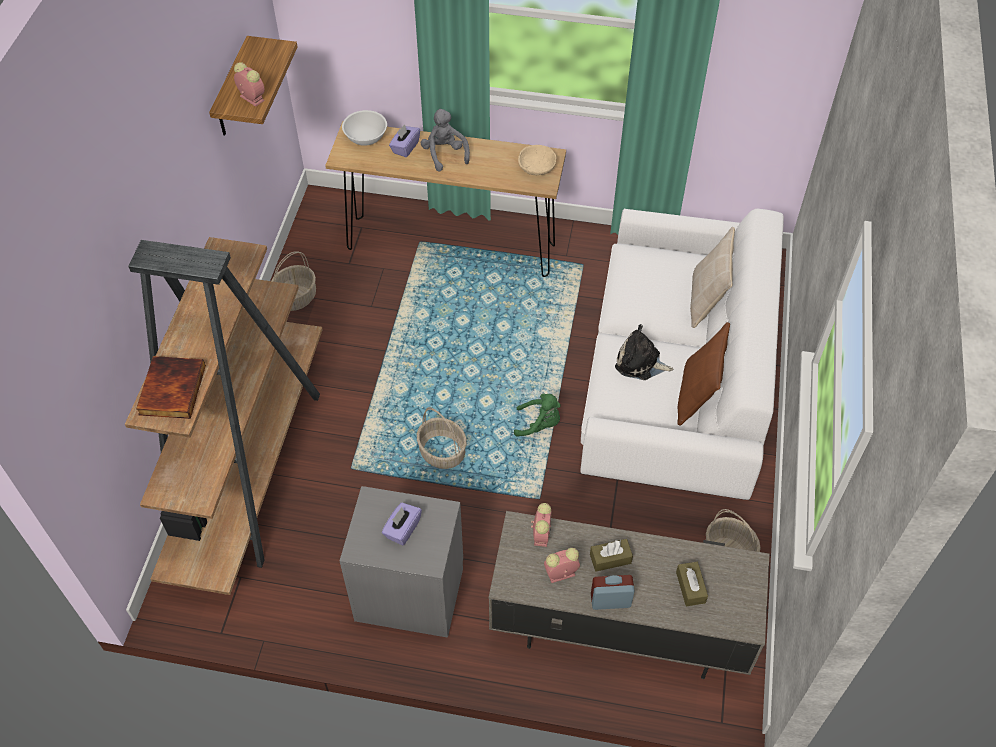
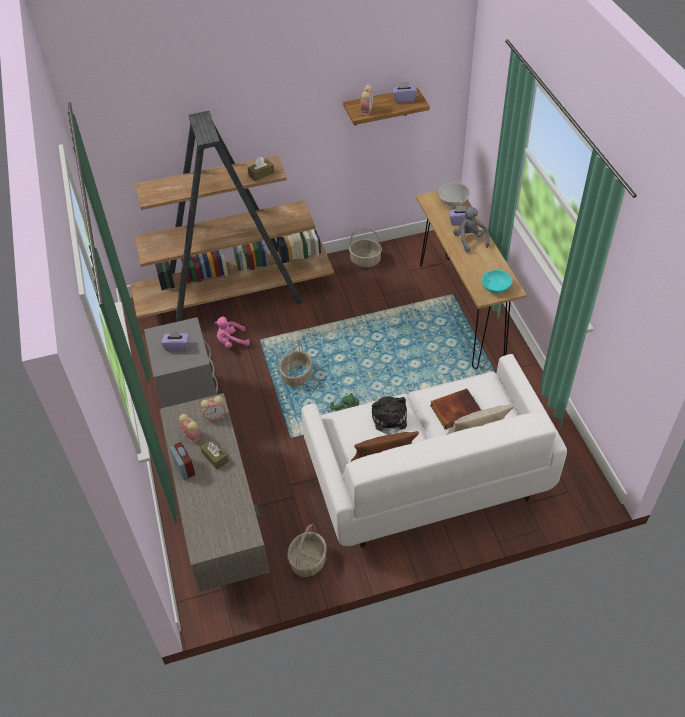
camera: 65 degrees right, 5 degrees down
(171, 389) = (165, 188): book -> book (455, 409)
(260, 56) = (403, 99): none -> purple tissue box
(330, 502) = (231, 341): none -> pink plush toy
(444, 154) = (469, 240): grey plush toy -> grey plush toy turned 60 degrees counterclockwise
(537, 167) = (496, 287): beige bowl -> turquoise bowl
(690, 587) = (214, 507): brown tissue box -> brown tissue box (261, 174)

